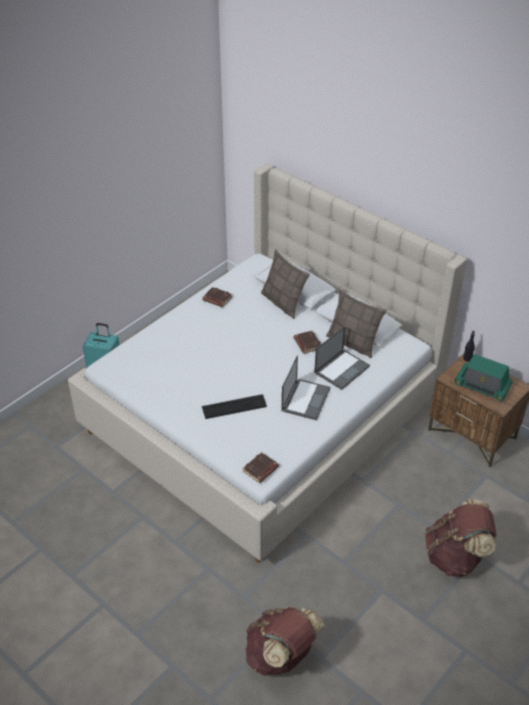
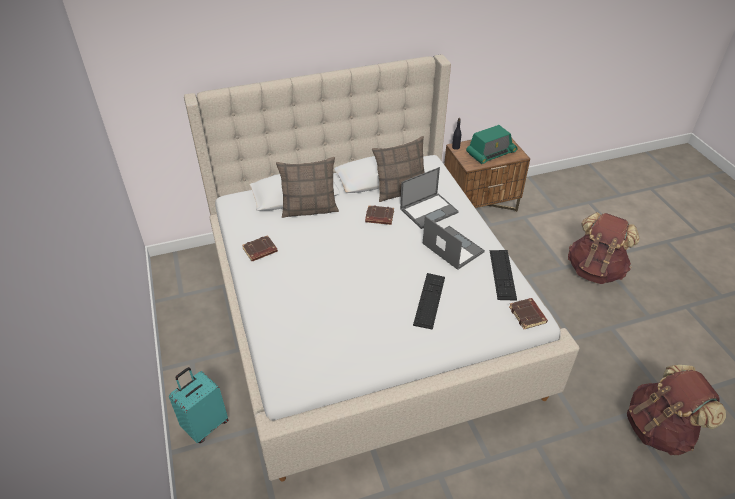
camera: 60 degrees left, 0 degrees up
(297, 440) = (502, 274): none -> keyboard
(342, 369) = (429, 210): laptop -> laptop turned 75 degrees clockwise

